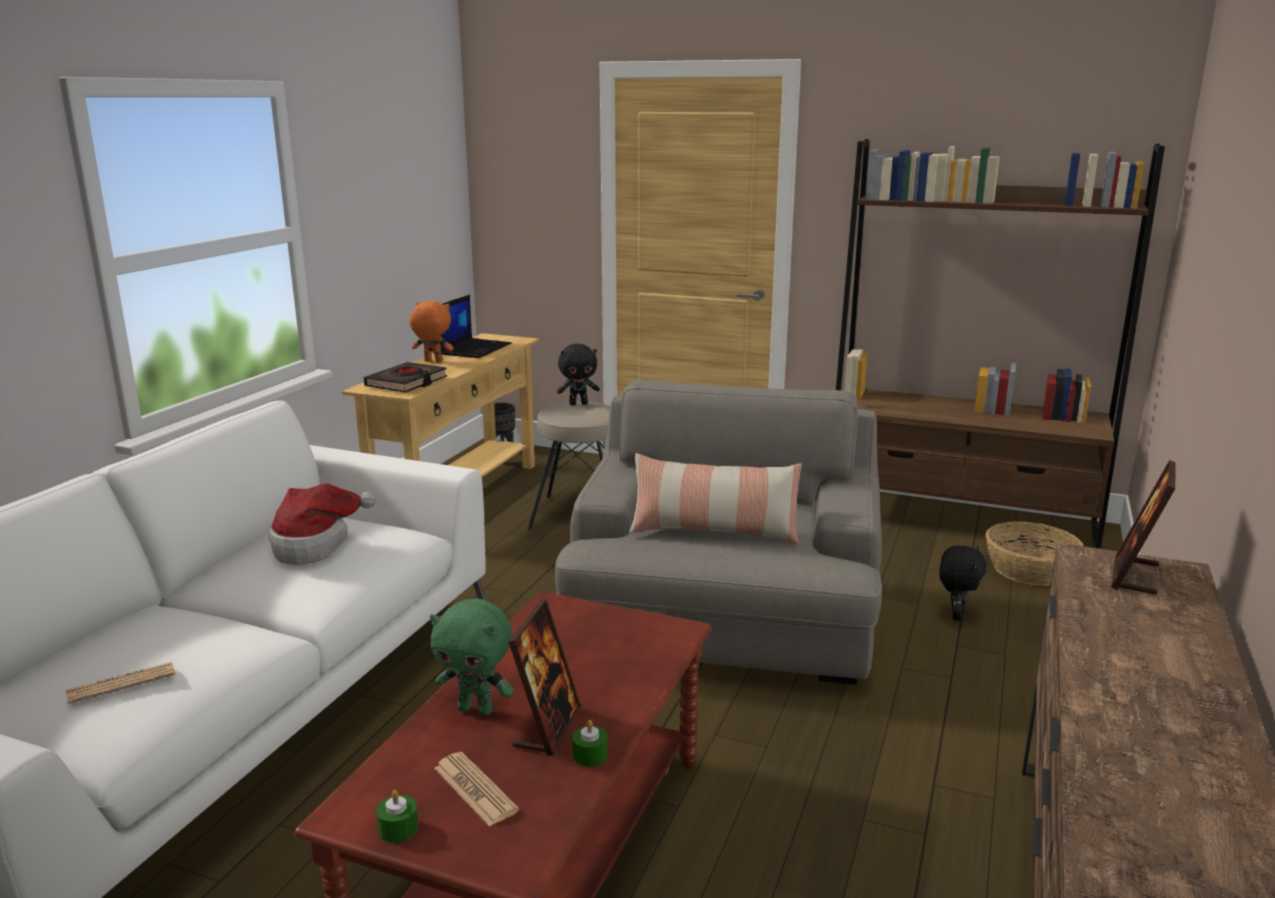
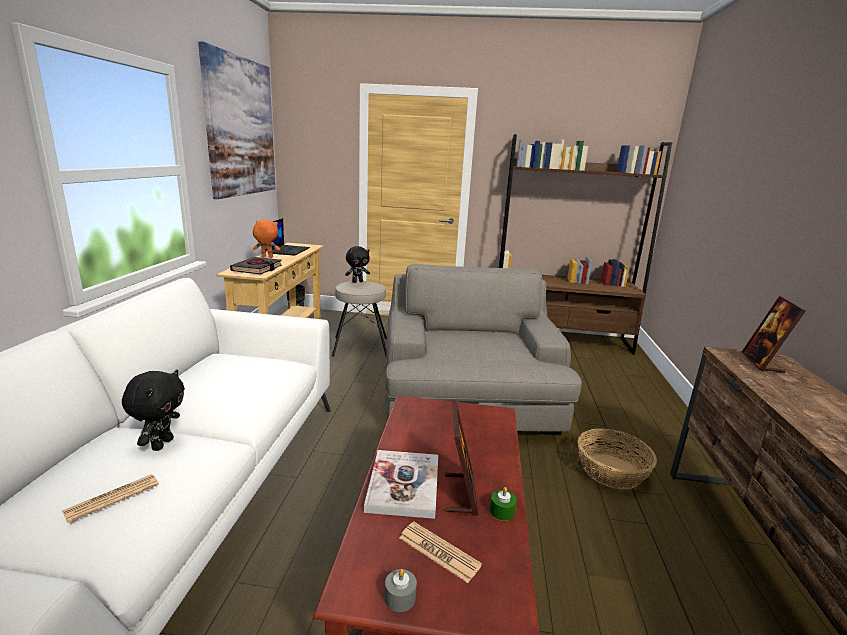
camera: 15 degrees left, 0 degrees up
(315, 545) = (229, 374): hat -> none
(398, 829) = (400, 597): green candle -> grey candle
(401, 152) = (241, 127): none -> picture
(477, 709) = (403, 485): green plush toy -> book
(714, 531) = (476, 351): pillow -> none
(956, 615) = (587, 390): black plush toy -> black plush toy (161, 444)
(1030, 570) = (608, 364): basket -> basket (612, 471)

